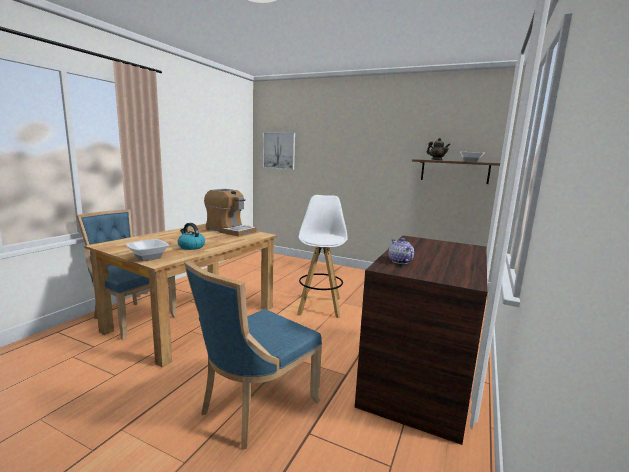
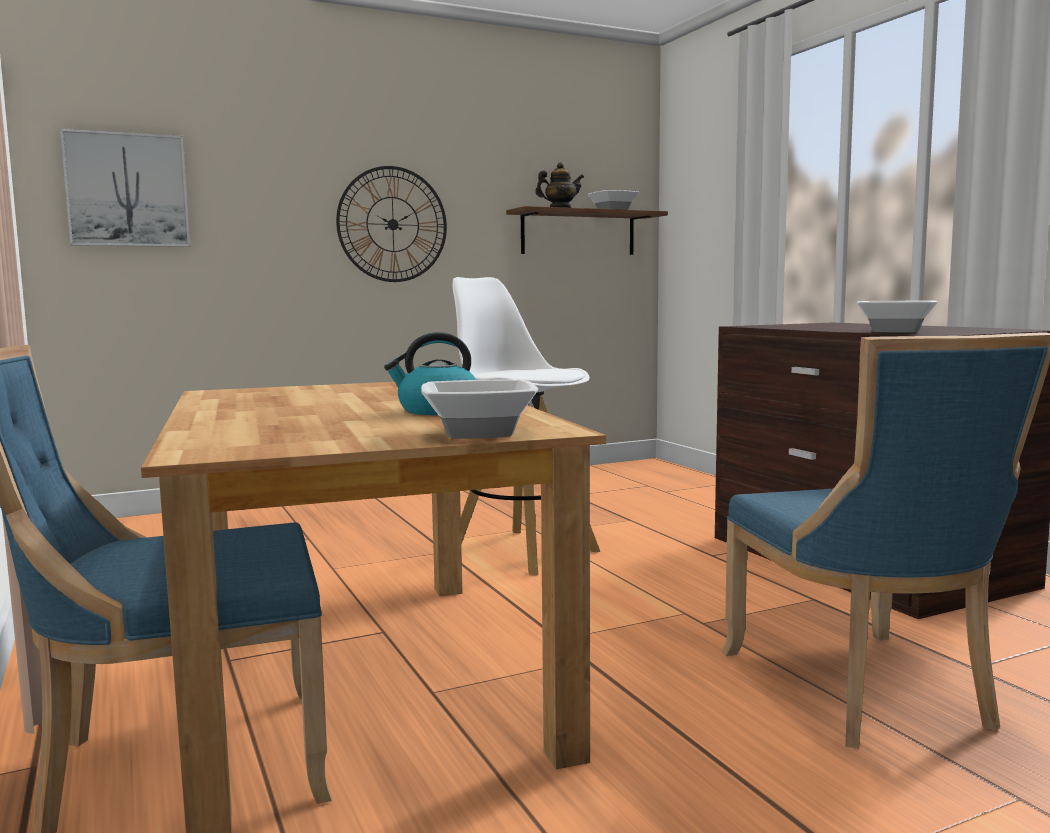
camera: 50 degrees left, 5 degrees down
(230, 230) = (330, 389): coffee machine -> none
(363, 164) = (392, 224): none -> wall clock
(400, 261) = (895, 331): teapot -> bowl

